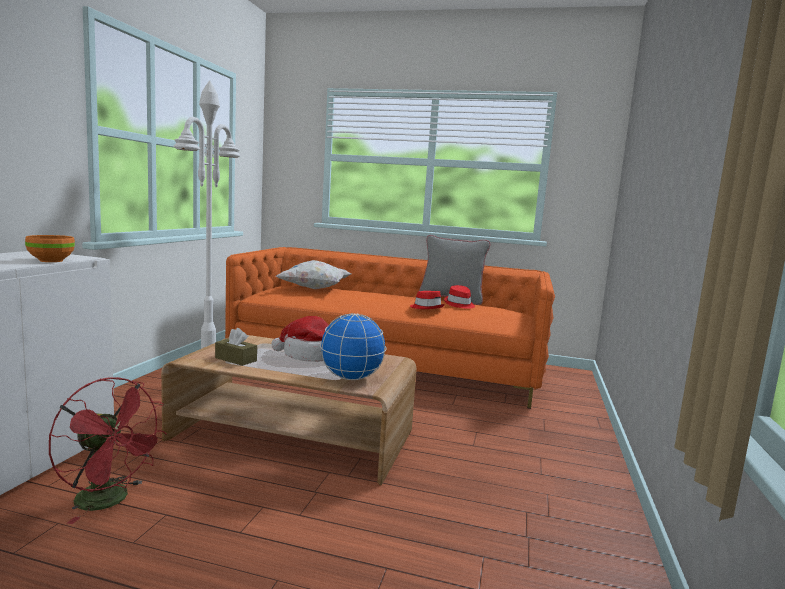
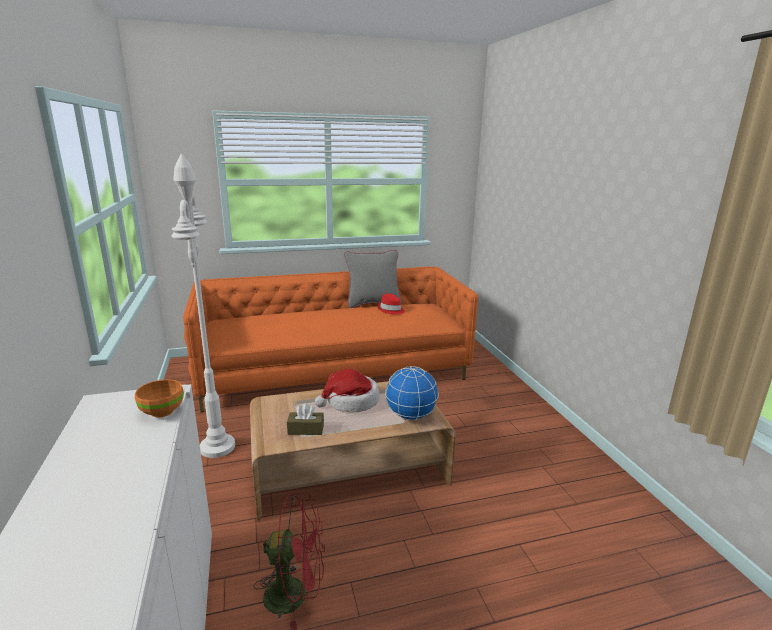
camera: 30 degrees left, 10 degrees up
(315, 289) = (257, 320): white pillow -> none
(427, 307) = (375, 321): red hat -> none

